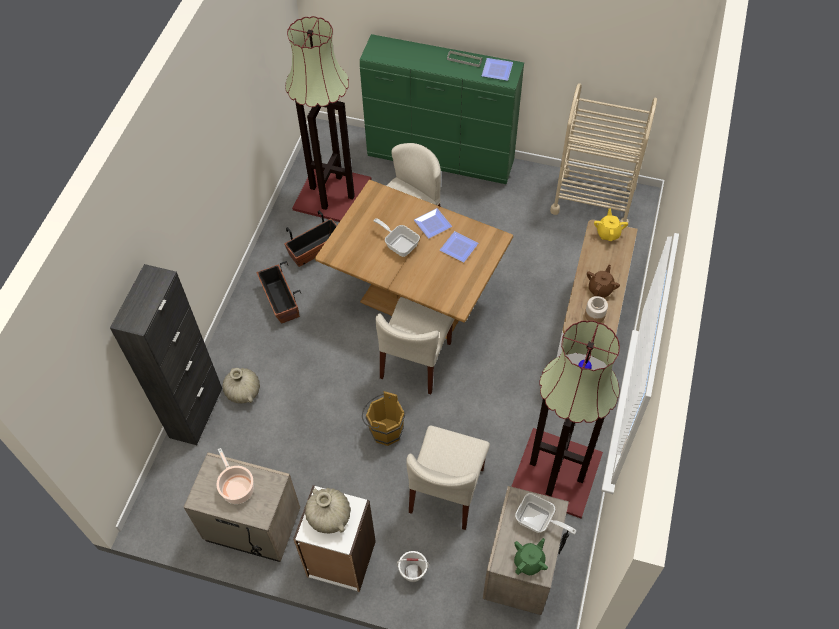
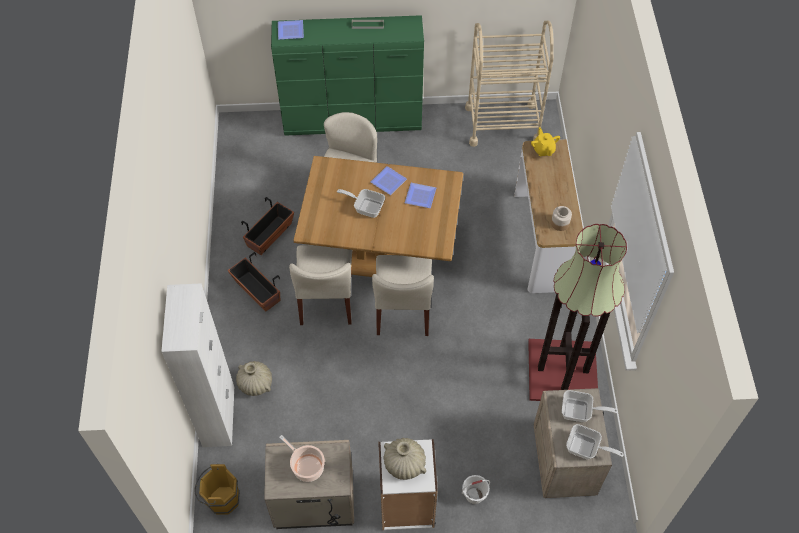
camera: 20 degrees left, 0 degrees up
(196, 413) = (218, 416): black cabinet -> white cabinet
(333, 195) = (266, 180): floor lamp -> none
(384, 430) = (399, 380): brown bucket -> brown bucket (220, 499)
(447, 491) = (475, 416): beige chair -> beige chair (326, 299)
(496, 69) = (400, 27): plate -> plate (289, 30)
(529, 562) = (586, 449): green teapot -> frying pan
(600, 289) = (556, 199): brown teapot -> none

